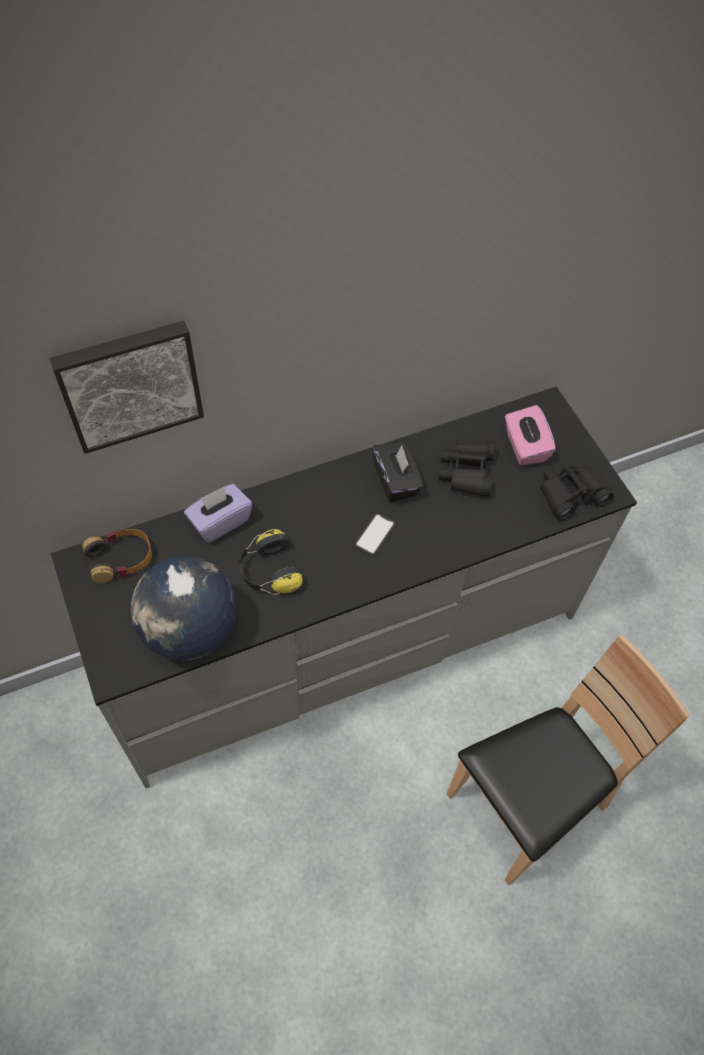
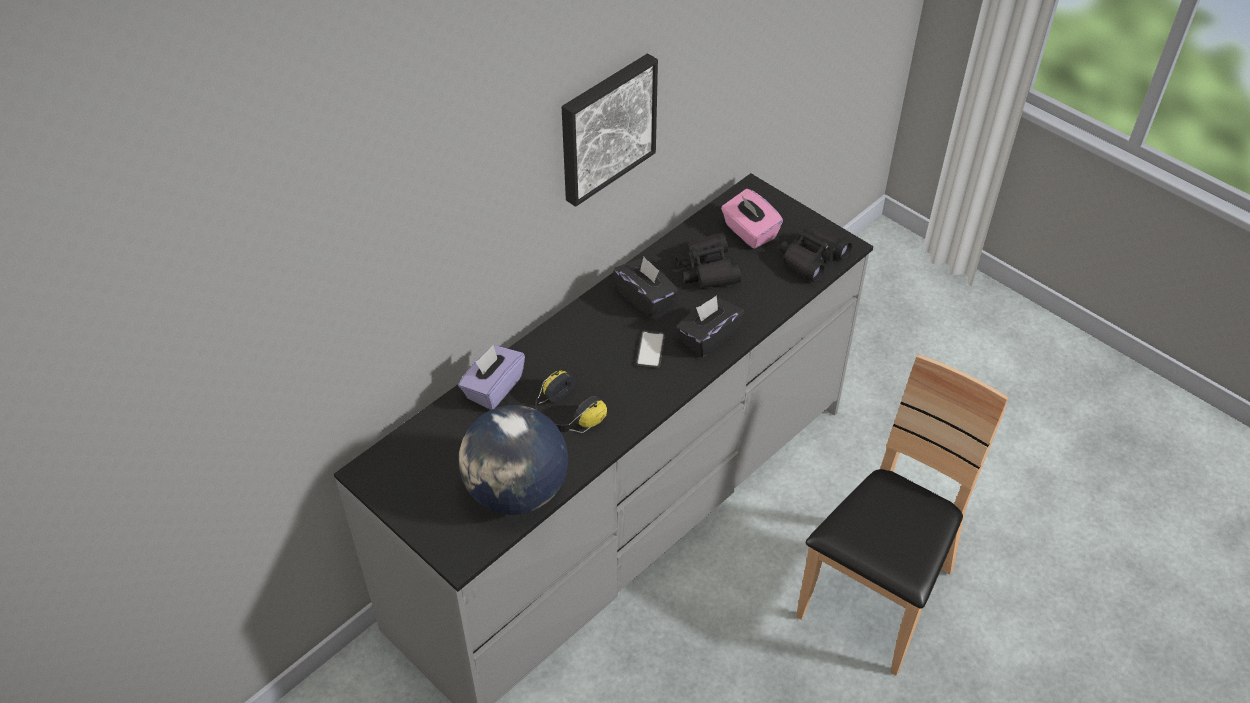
camera: 20 degrees left, 10 degrees down
(120, 558) = (410, 453): headphones -> none
(130, 384) = (401, 247): picture -> picture (606, 127)
(433, 541) = (708, 338): none -> black tissue box

